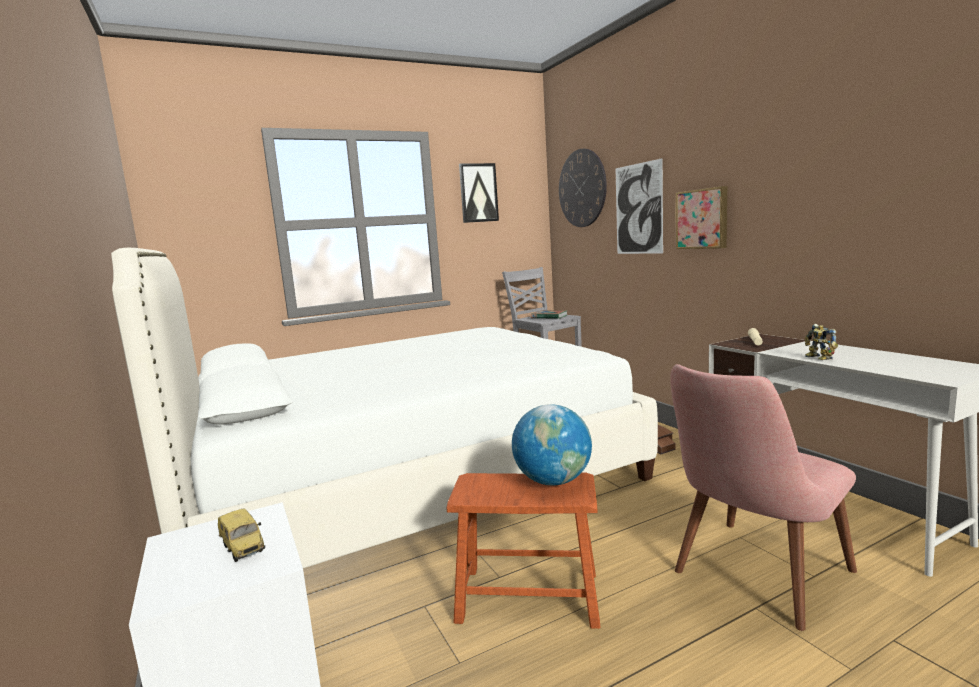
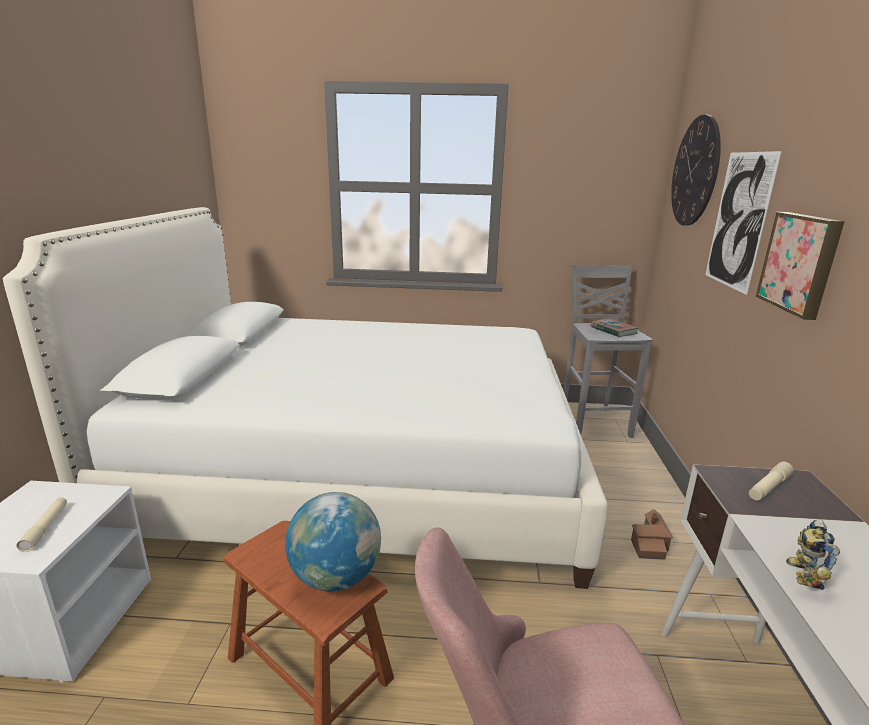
camera: 30 degrees right, 10 degrees up
(244, 549) = (45, 528): toy car -> beige flashlight
(478, 193) = (563, 162): picture -> none

